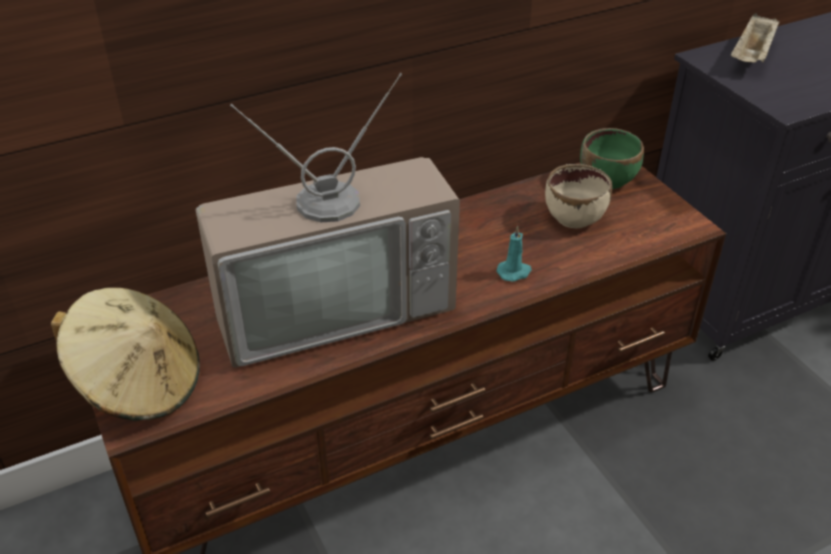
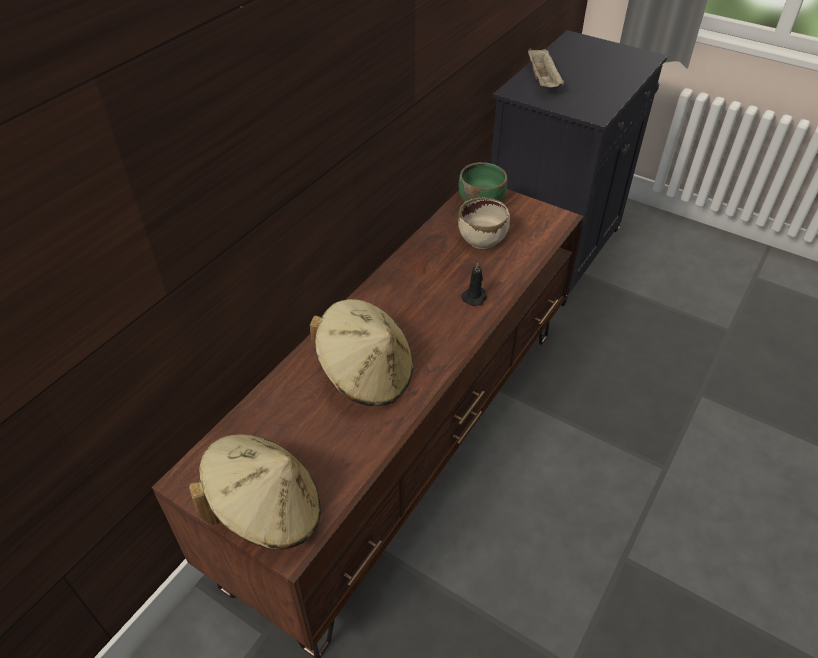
camera: 30 degrees left, 5 degrees up
(333, 303) = (366, 374): television -> beige hat
(514, 272) = (475, 297): turquoise candle -> black candle

